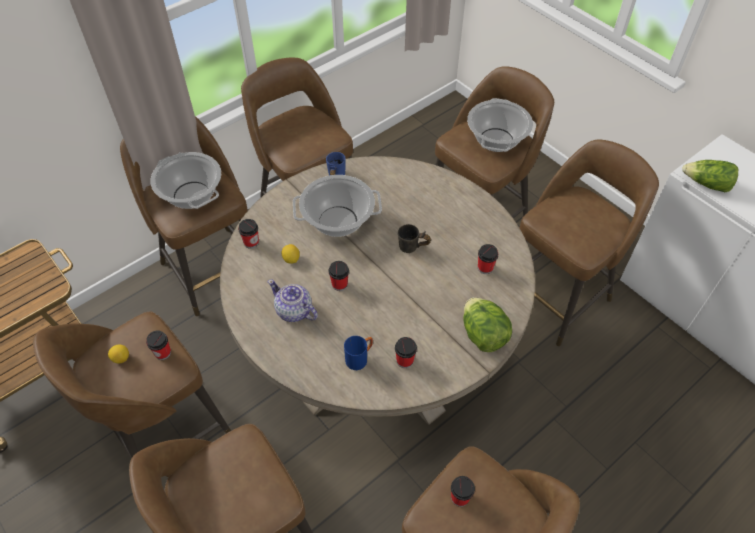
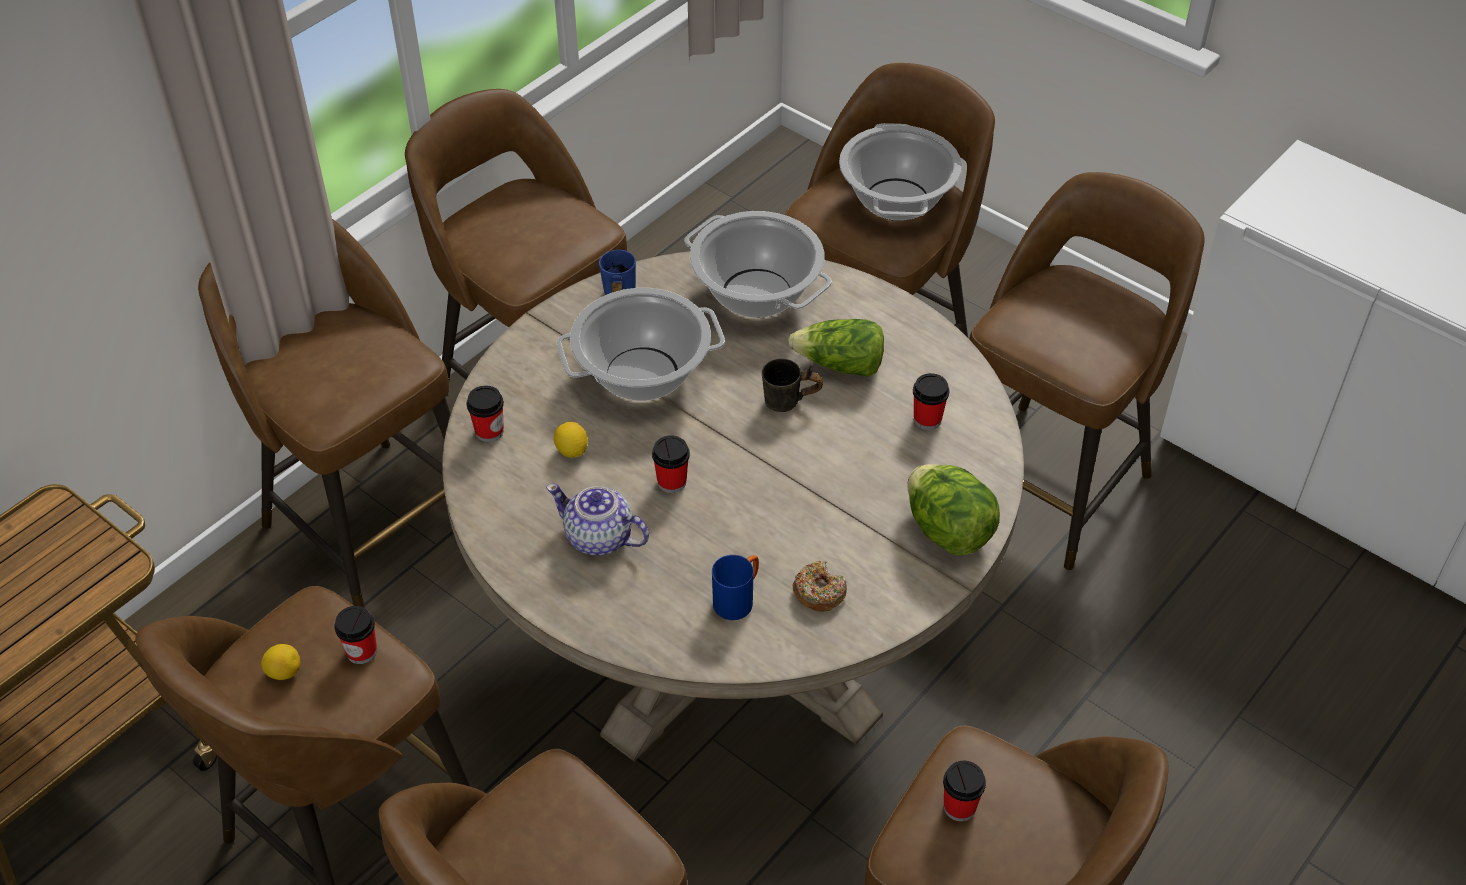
camera: 10 degrees left, 5 degrees down
(191, 195) = (341, 368): cooking pot -> cooking pot (755, 294)
(405, 361) = (819, 592): cup -> donut
(706, 184) = (1285, 228): lettuce -> lettuce (840, 365)

